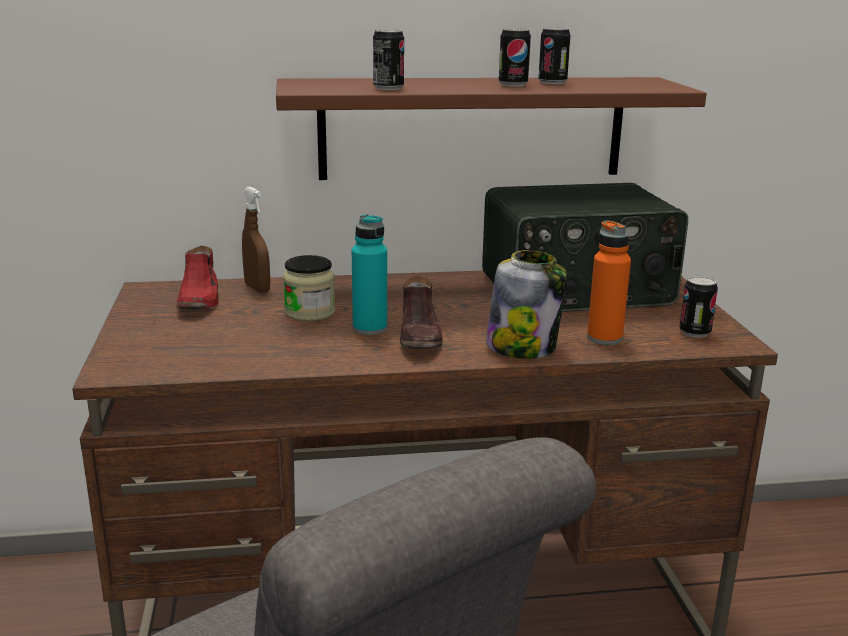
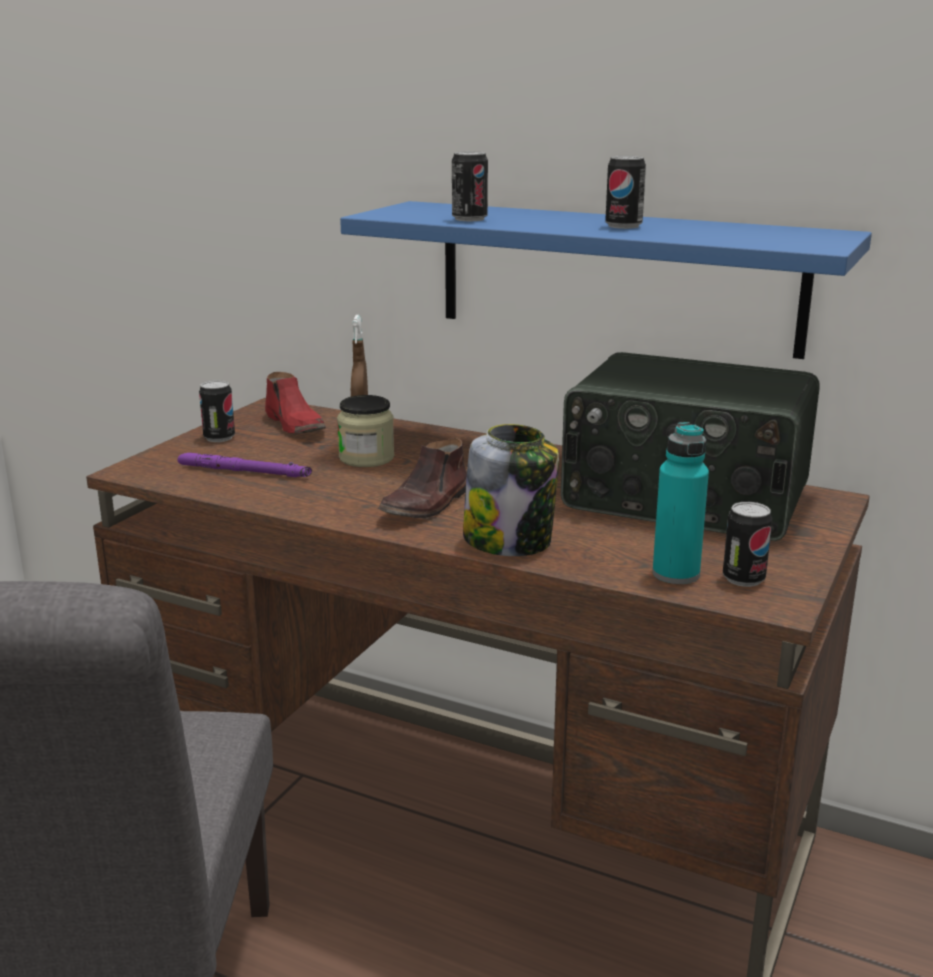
camera: 35 degrees right, 0 degrees up
(200, 299) = (296, 425): red shoe -> red shoe turned 60 degrees counterclockwise
(225, 347) = (244, 472): none -> purple flashlight
(370, 328) = (393, 485): turquoise bottle -> turquoise bottle (675, 574)
(472, 128) = (616, 276): brown shelf -> blue shelf
(552, 82) = (684, 227): can -> can (219, 438)
(604, 338) = (618, 556): orange bottle -> none

